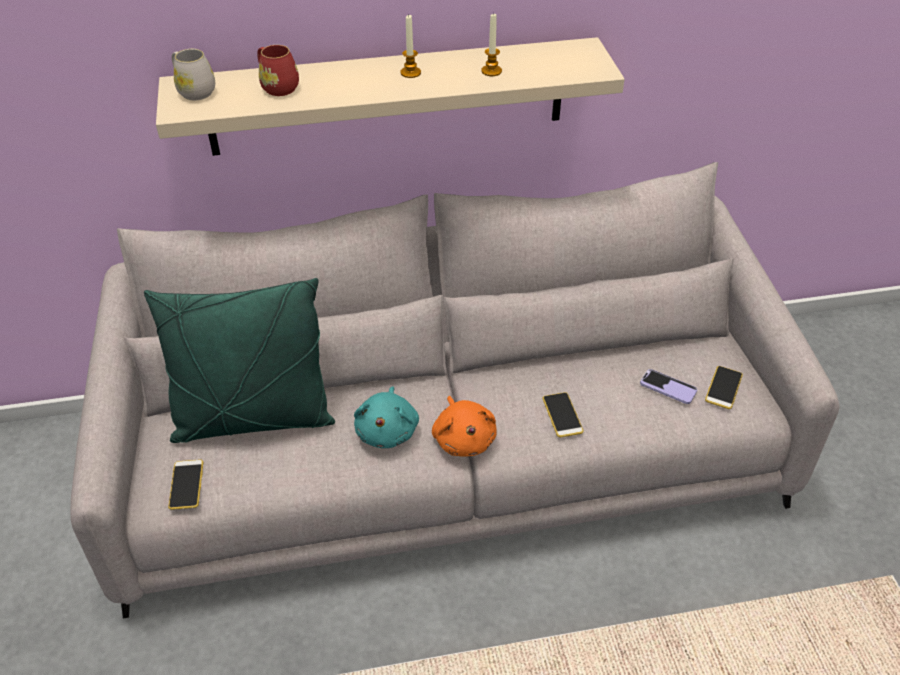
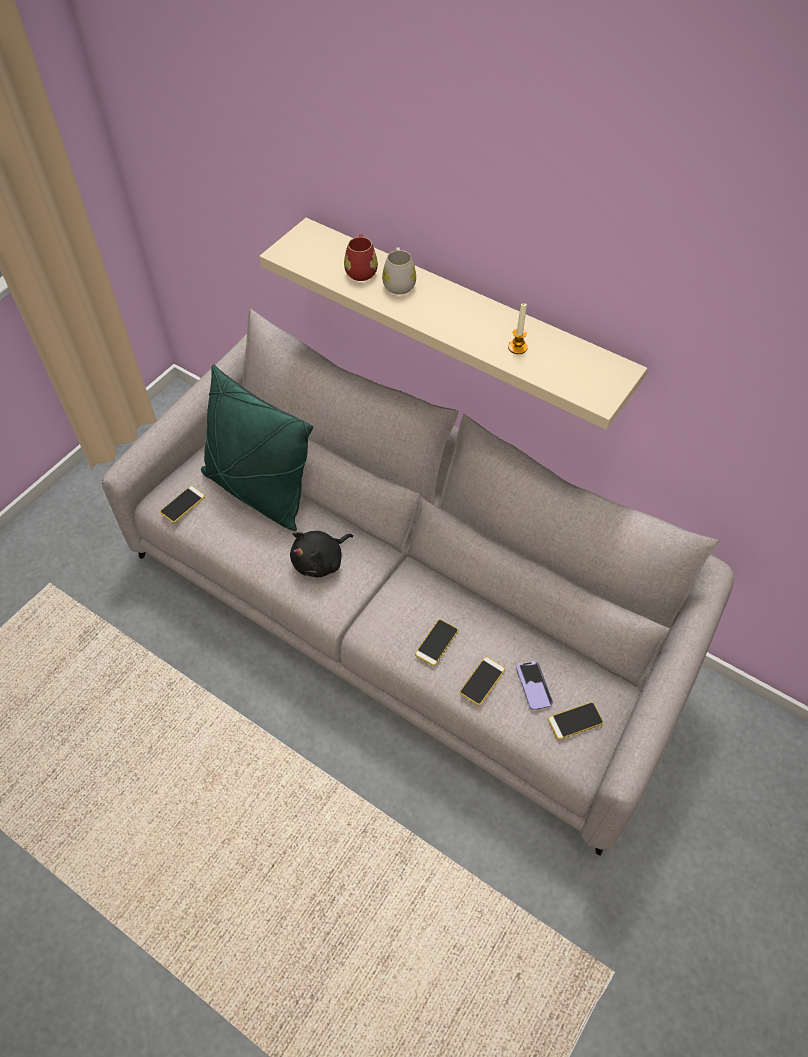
camera: 45 degrees right, 10 degrees up
(193, 91) = (310, 242): white mug -> white mug (399, 283)
(387, 430) = (320, 561): turquoise plush toy -> black plush toy
(410, 73) = (460, 312): candle -> none
(464, 438) = (360, 605): orange plush toy -> none
(630, 414) = (482, 681): none -> phone

